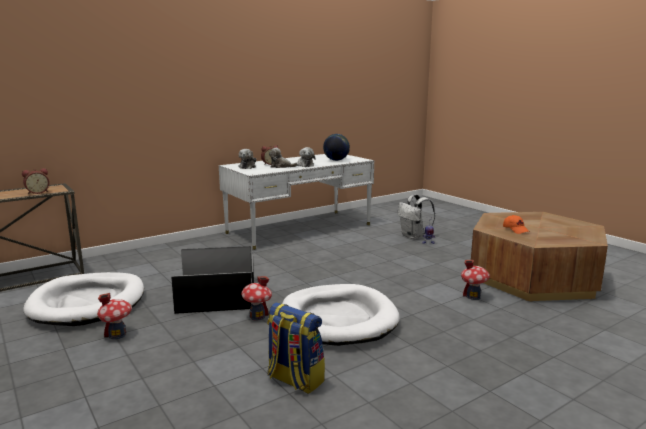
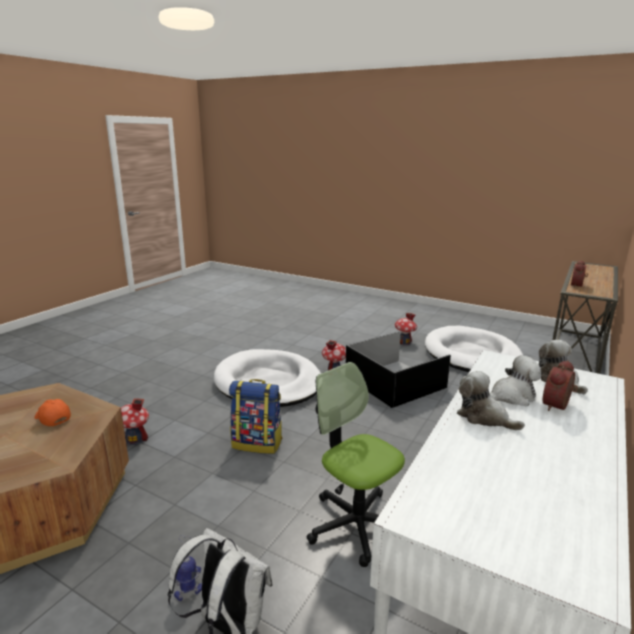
camera: 155 degrees right, 5 degrees up
(294, 380) = (268, 343): backpack -> backpack (257, 443)
(336, 160) = (471, 480): globe -> none
(344, 244) = (355, 524): none -> office chair

